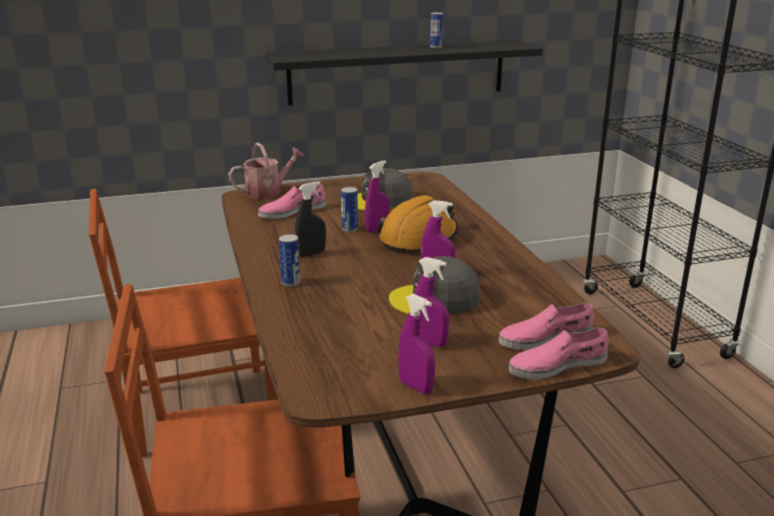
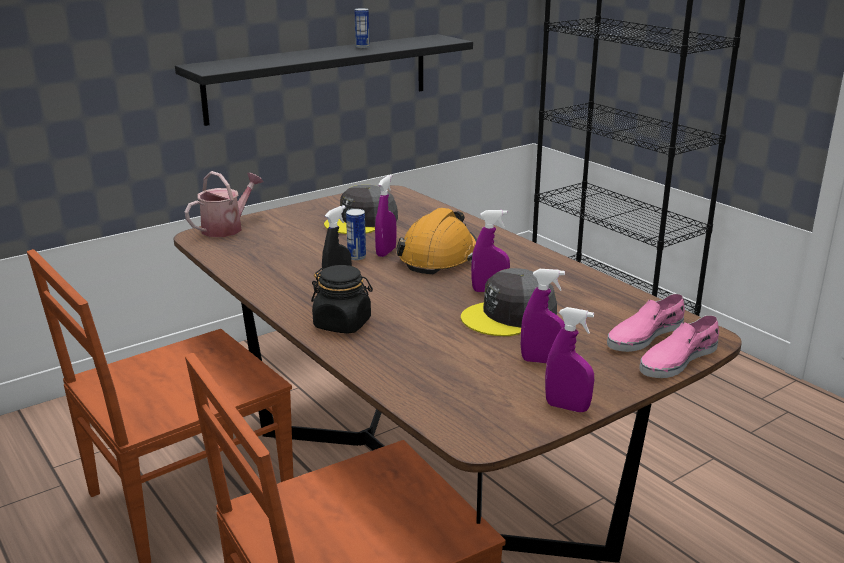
camera: 20 degrees left, 0 degrees up
(290, 283) = (343, 324): can -> black jar
(292, 211) = (274, 246): pink shoe -> none

